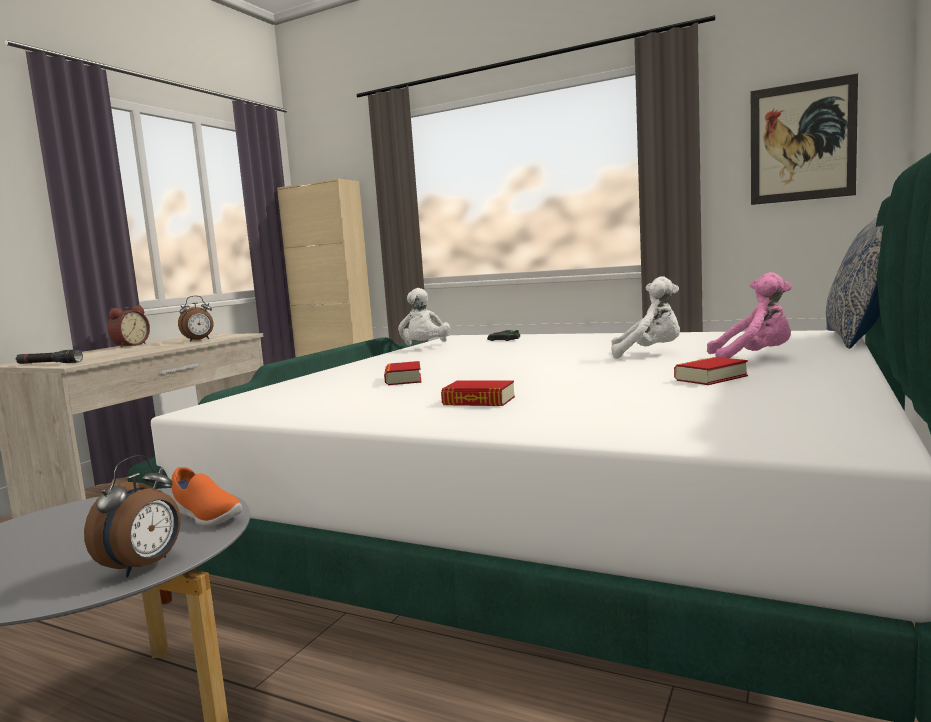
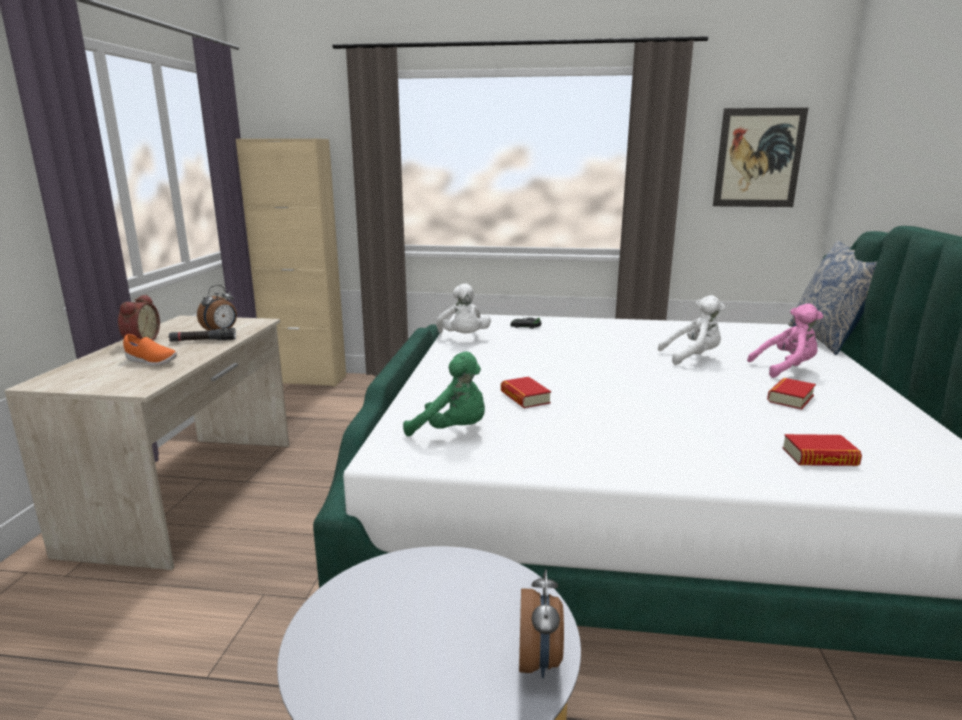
camera: 20 degrees left, 10 degrees up
(49, 363) = (101, 385): black flashlight -> black flashlight (203, 341)
(206, 517) = (506, 587): orange shoe -> orange shoe (150, 362)
(290, 397) = (453, 431): none -> green plush toy
(478, 401) = (649, 436): book -> book (819, 457)

